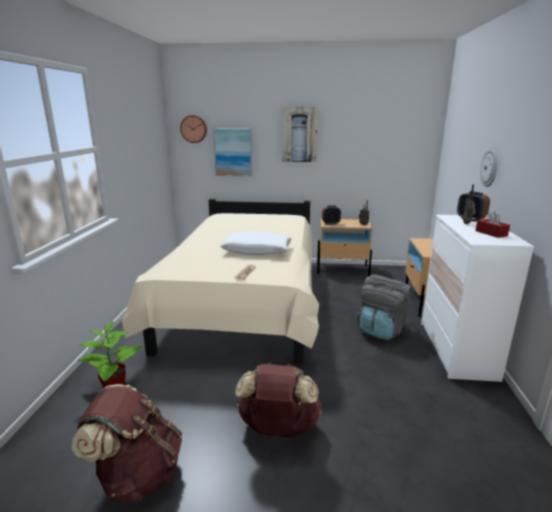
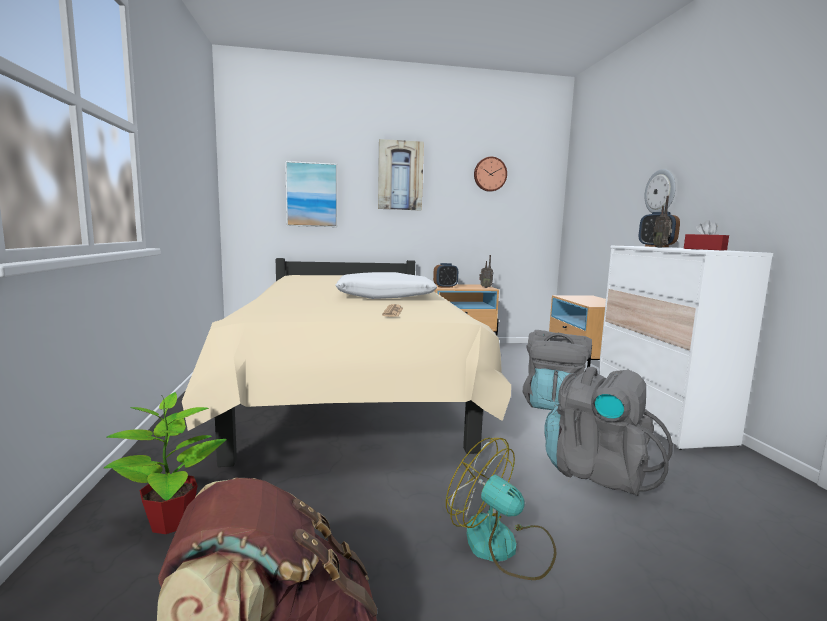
camera: 15 degrees left, 10 degrees down
(194, 129) = (256, 161): wall clock -> wall clock (489, 174)
(278, 429) = (503, 546): brown backpack -> fan
(372, 389) = (597, 472): none -> grey backpack

